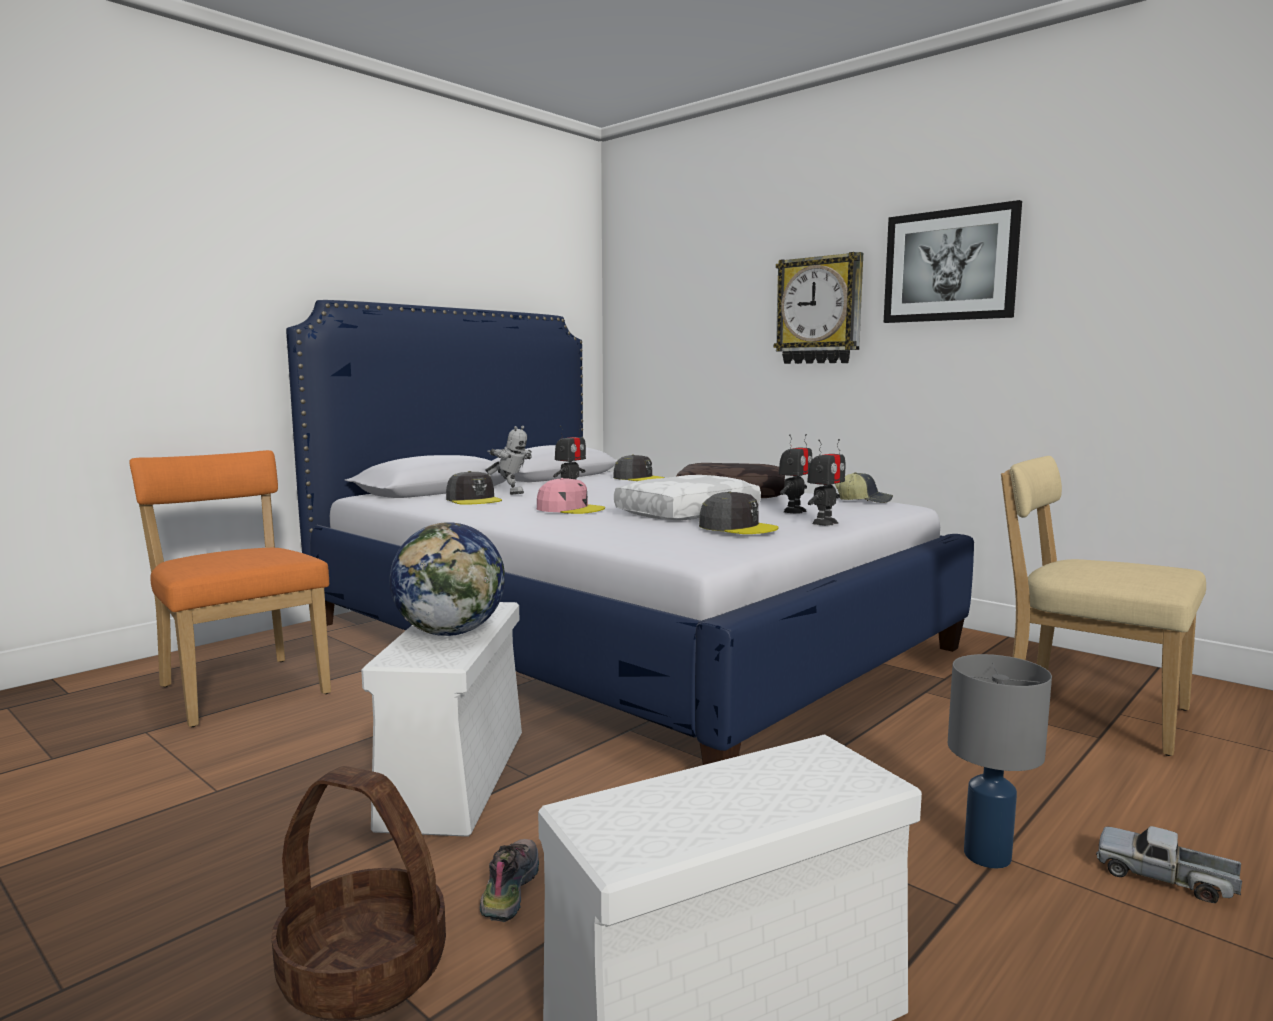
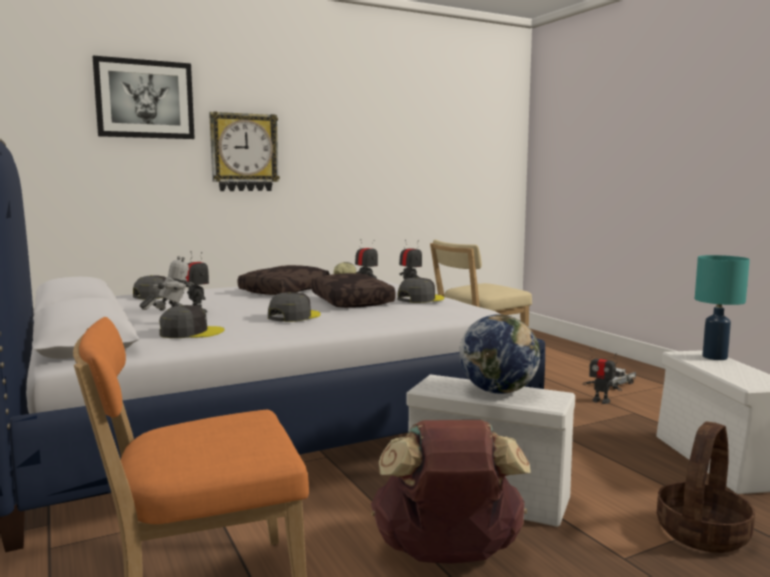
camera: 70 degrees left, 0 degrees up
(300, 770) = (447, 555): none -> brown backpack
(509, 888) = (624, 491): shoe -> none
(570, 509) = (293, 316): pink cap -> grey cap
(687, 513) = (349, 302): white pillow -> brown pillow
(830, 788) = (715, 357): none -> turquoise table lamp
(950, 265) = (331, 131): picture -> picture (145, 99)
(988, 856) = (601, 401): grey table lamp -> toy robot

